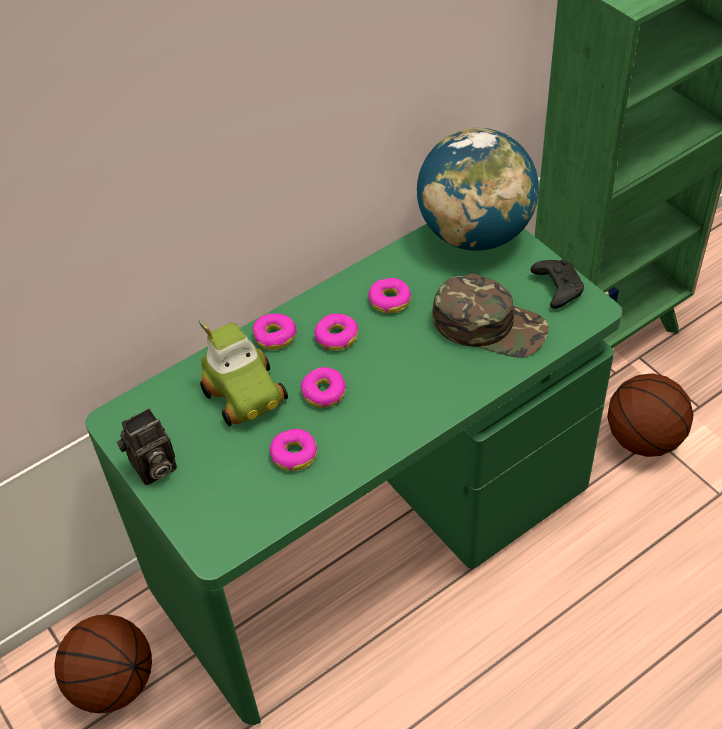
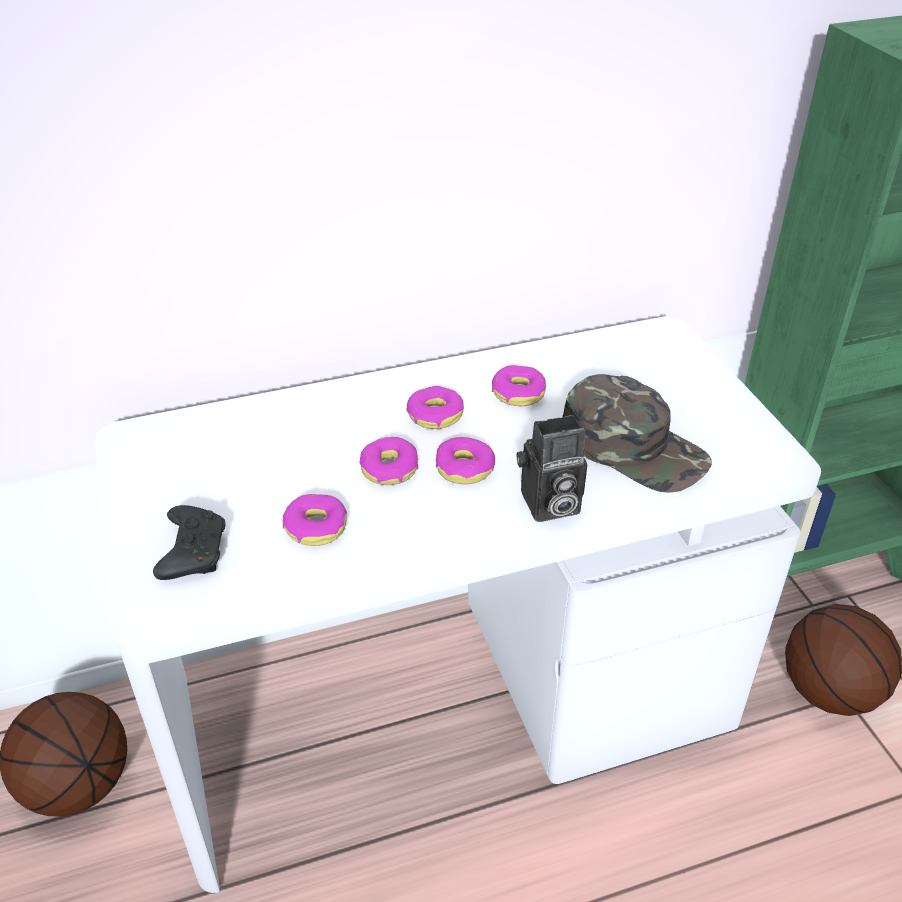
camera: 15 degrees right, 10 degrees down
(153, 469) = (139, 498): camera -> camera (548, 506)
(246, 394) = (296, 447): toy car -> none
(275, 336) = (363, 397): donut -> donut (465, 468)
(372, 532) = (451, 703): green desk -> white desk
(475, 233) = (655, 350): globe -> none
(556, 288) = (738, 427): black game controller -> black game controller (193, 552)

